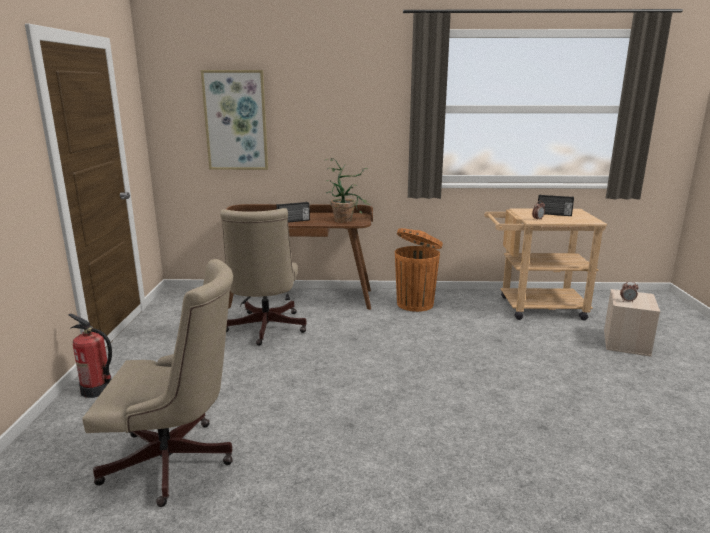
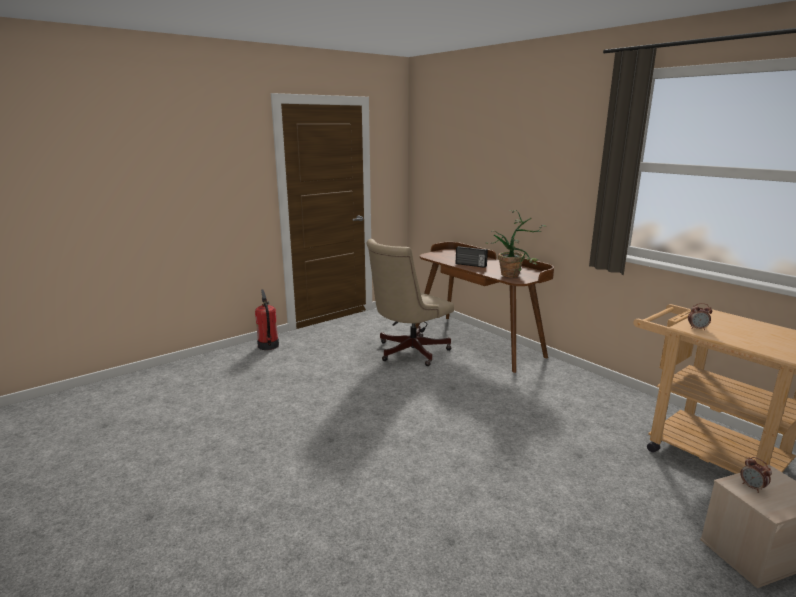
camera: 50 degrees right, 0 degrees up
(176, 462) = (226, 402): beige office chair -> none
(236, 121) = (461, 166): picture -> none
(416, 304) = (566, 386): orange trash can -> none
(554, 214) = (746, 330): radio -> none

